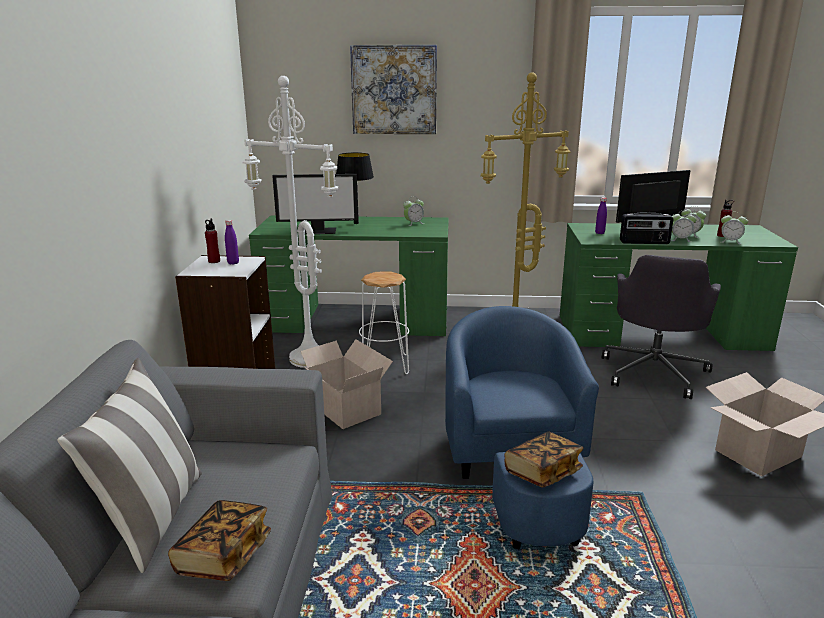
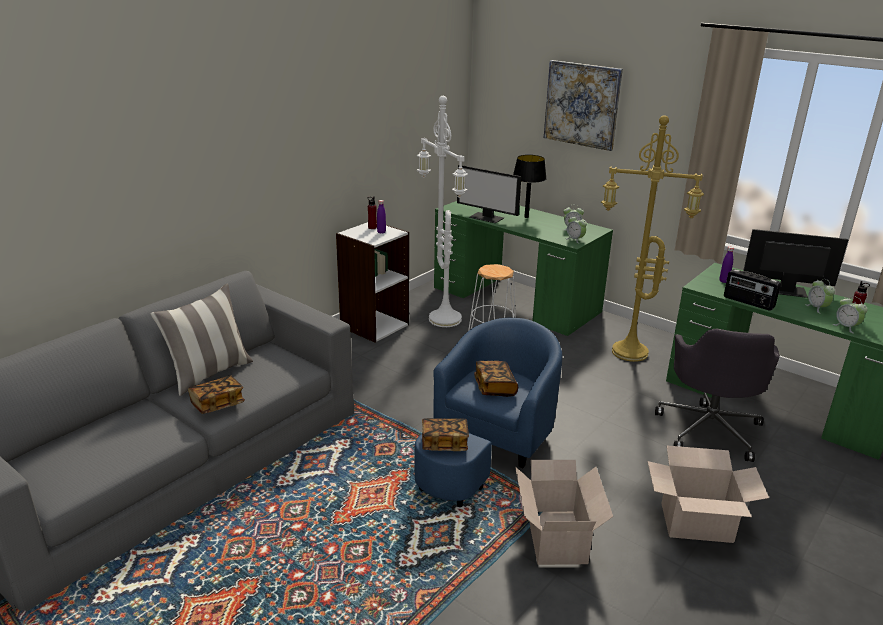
camera: 35 degrees right, 5 degrees up
(343, 407) = (426, 362): cardboard box -> cardboard box (556, 535)
(514, 391) = (495, 387): none -> book
(654, 372) = (709, 429): grey office chair -> grey office chair turned 45 degrees counterclockwise
(680, 240) = (793, 310): alarm clock -> alarm clock (575, 240)

